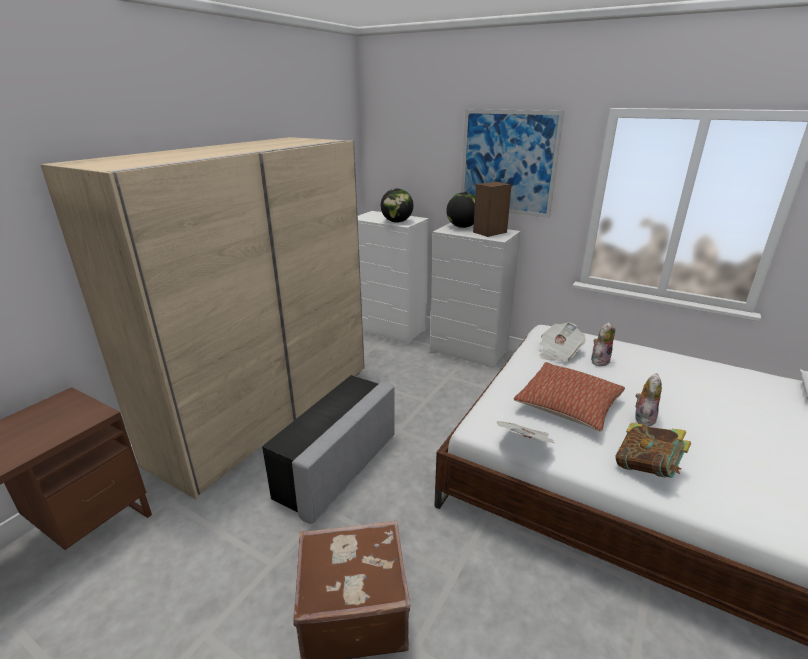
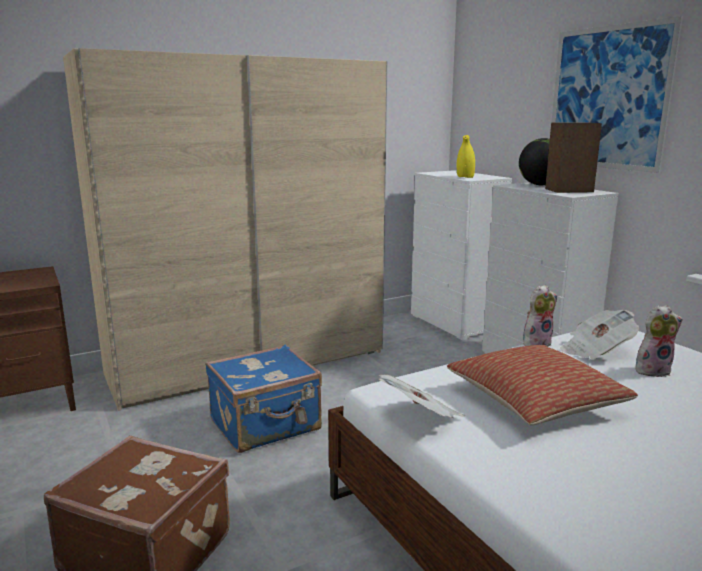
camera: 30 degrees right, 10 degrees down
(337, 466) = (266, 426): grey ottoman -> blue suitcase
(397, 222) = (465, 177): globe -> yellow vase
(643, 418) = (643, 442): plush toy -> plush toy (536, 343)
(647, 468) = (570, 492): book -> none

